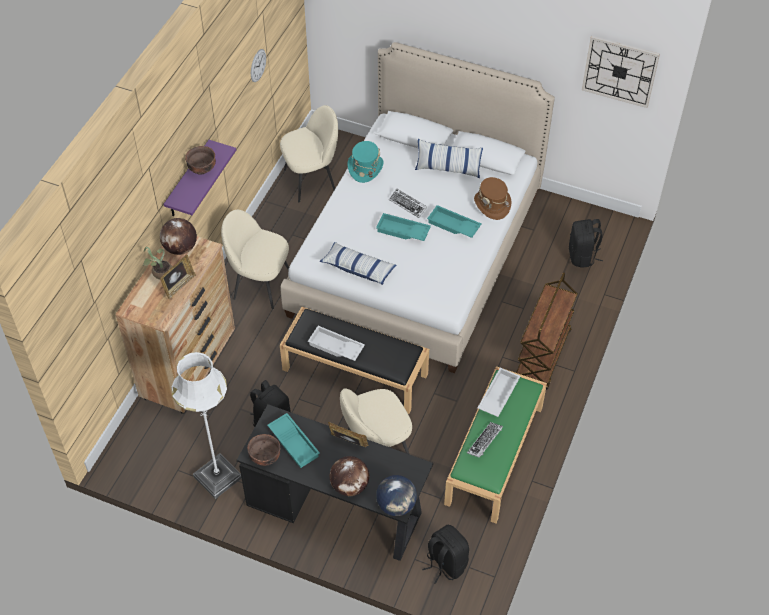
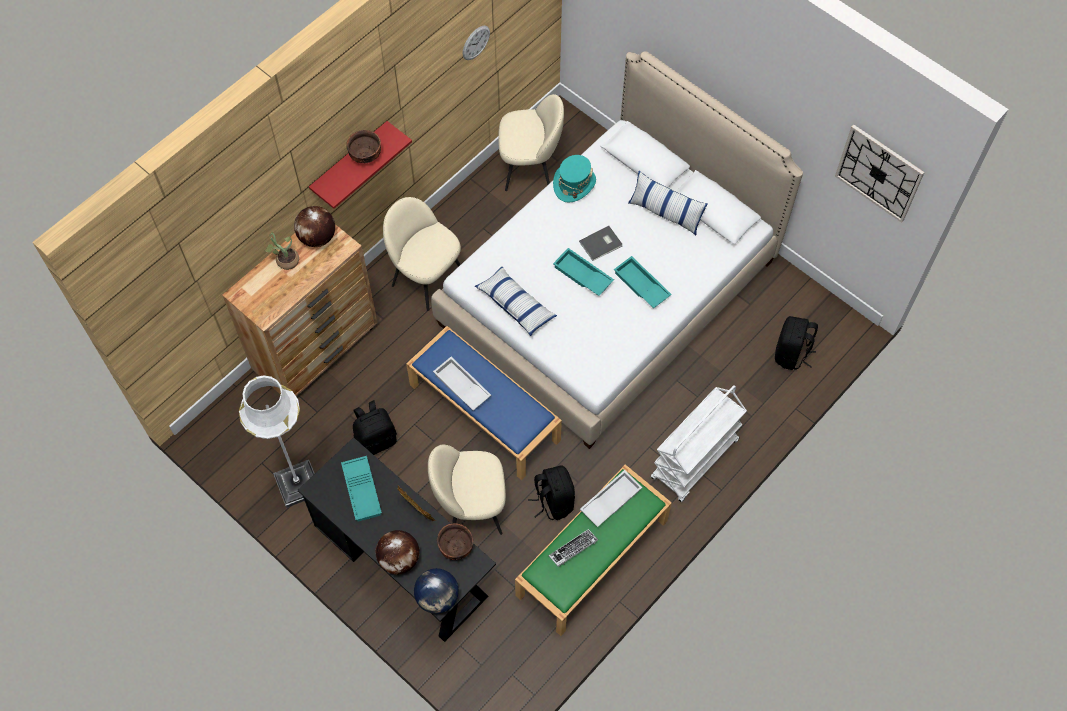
camera: 20 degrees right, 10 degrees up
(179, 285) = (298, 282): picture frame -> none
(188, 181) = (350, 162): purple shelf -> red shelf
(264, 457) = (326, 497): brown bowl -> brown bowl (455, 547)
(356, 372) = (485, 413): black bench -> blue bench
(408, 205) = (601, 244): keyboard -> grey book
(445, 563) = (489, 661): black backpack -> black backpack (553, 501)
(492, 204) = (696, 273): brown hat -> none
(543, 356) = (694, 460): brown cart -> white cart

